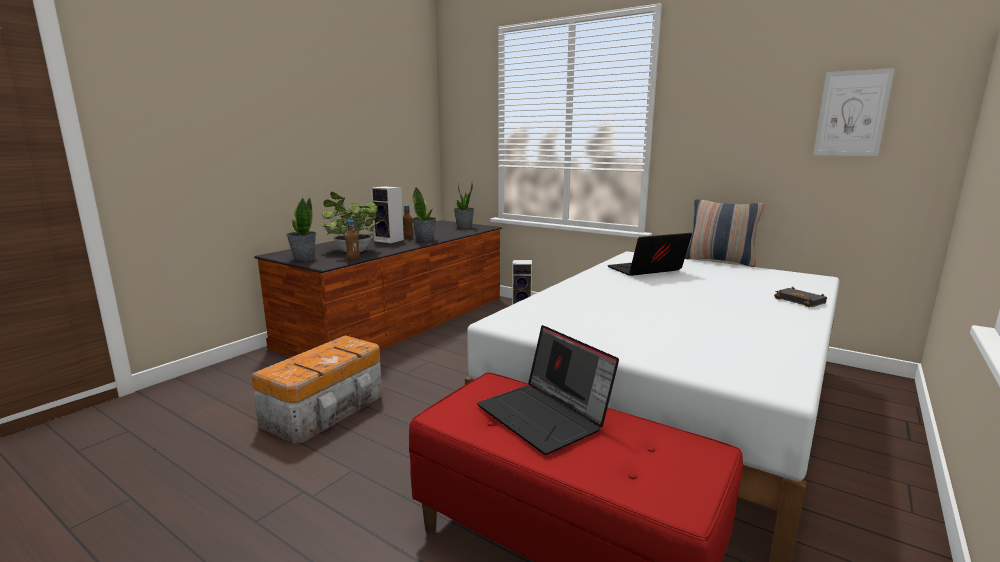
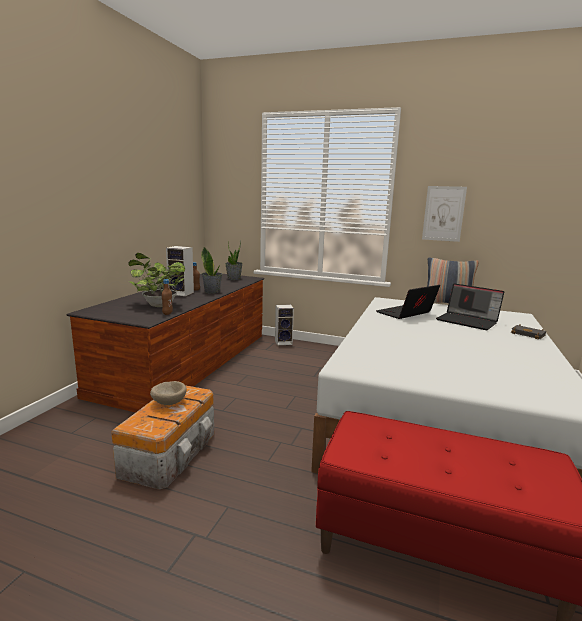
camera: 15 degrees left, 0 degrees up
(303, 258) = (119, 314): potted plant -> none
(325, 352) = (169, 402): none -> beige bowl
(545, 416) = (422, 445): laptop -> laptop (468, 321)
(852, 113) = (537, 198): picture -> picture (443, 213)

